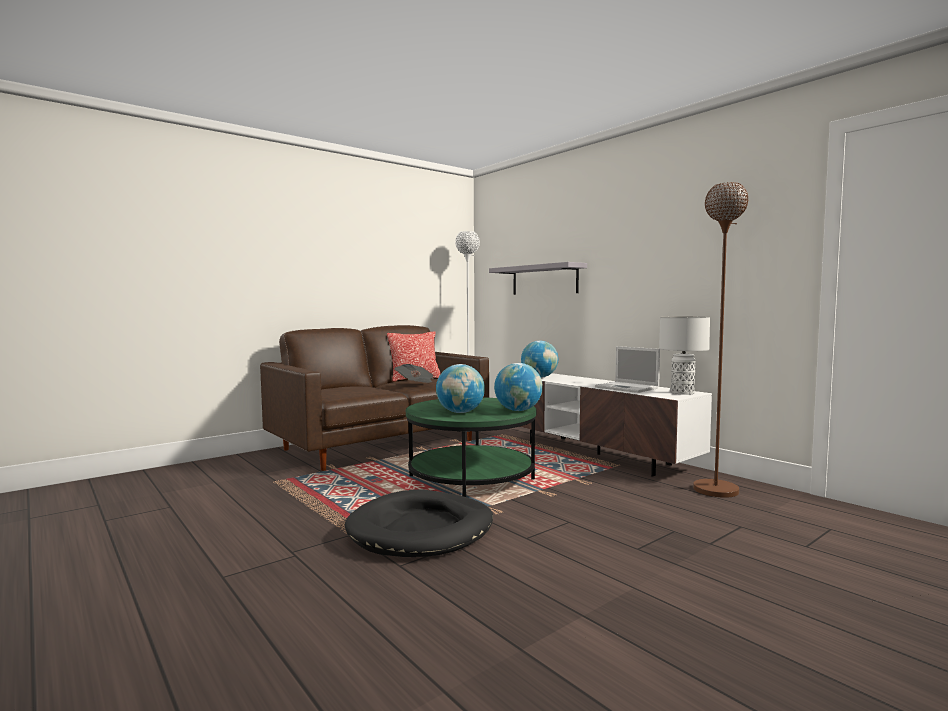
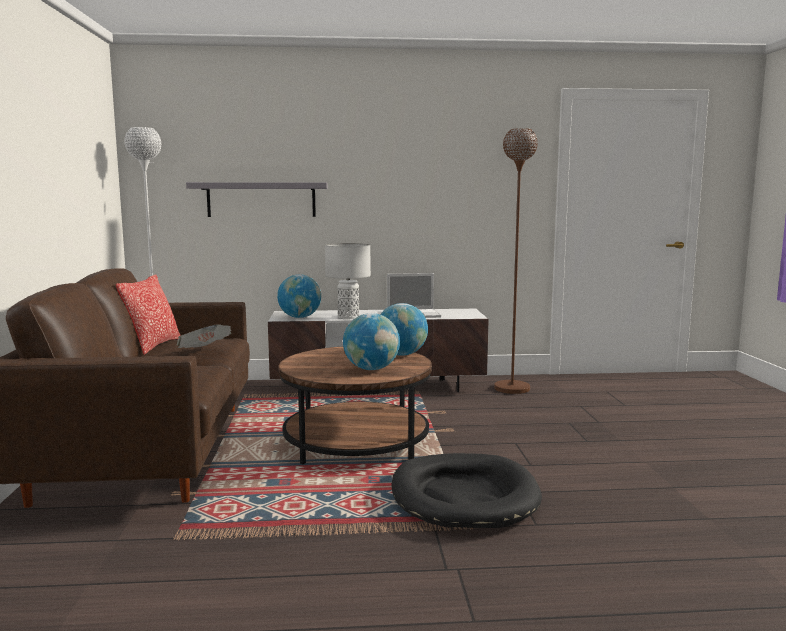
camera: 55 degrees left, 5 degrees up
(471, 478) = (356, 442): green coffee table -> brown coffee table
(682, 392) = (462, 311): white table lamp -> white table lamp (348, 317)

